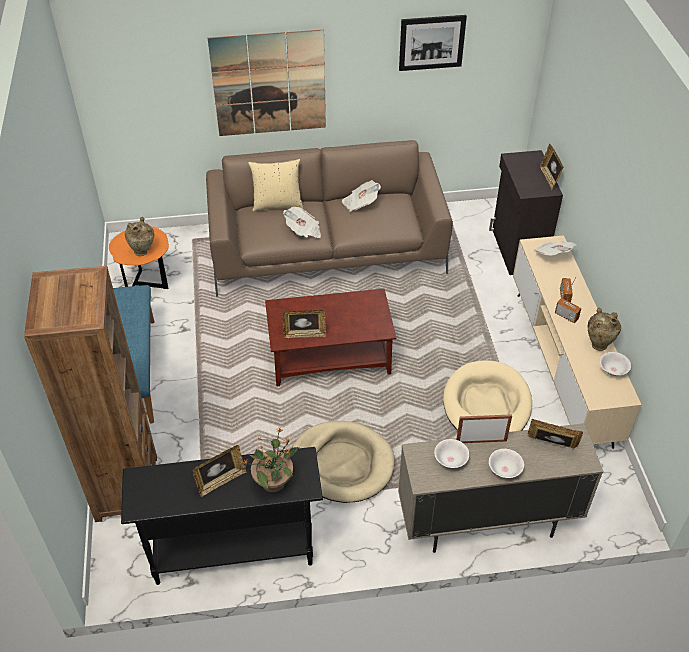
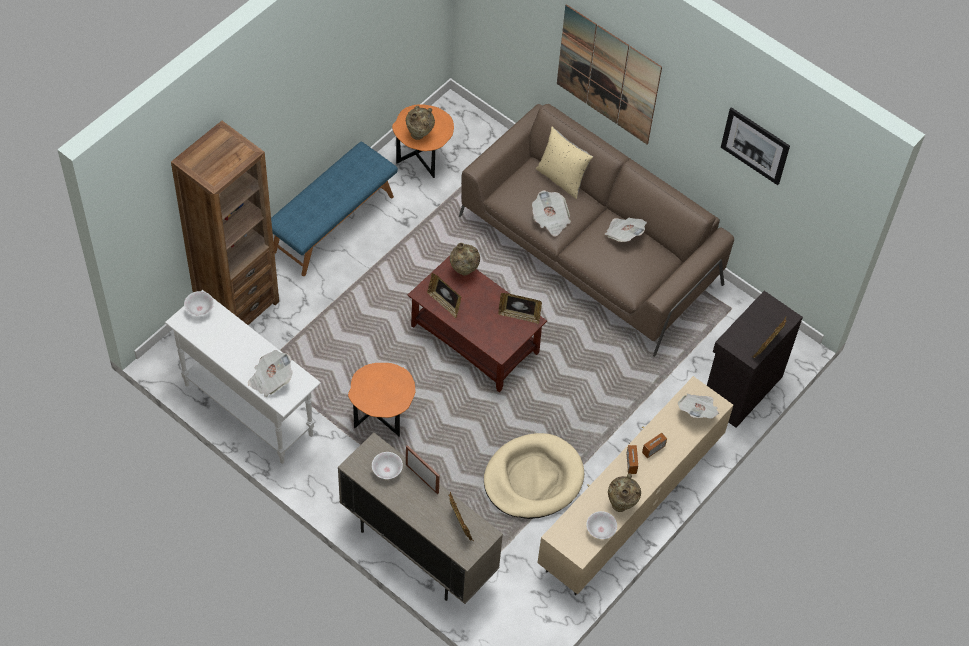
camera: 45 degrees right, 10 degrees up
(221, 481) = (243, 350): picture frame -> picture frame (519, 316)
(232, 551) = (248, 409): black console table -> white console table
(274, 481) = (270, 379): potted plant -> newspaper
(290, 305) = (464, 272): none -> beige vase
(342, 464) = (382, 421): beige dog bed -> orange side table
(504, 470) = (409, 508): white bowl -> white bowl (199, 309)

